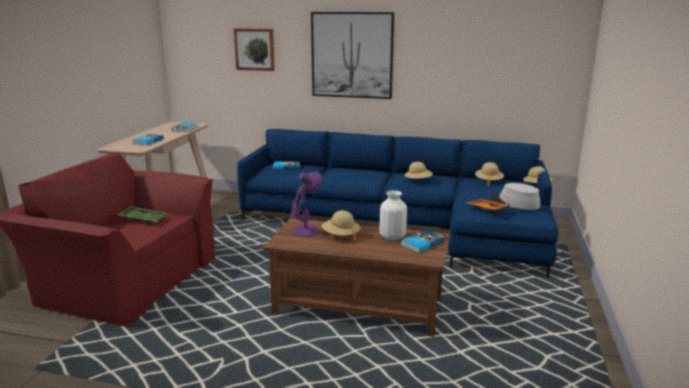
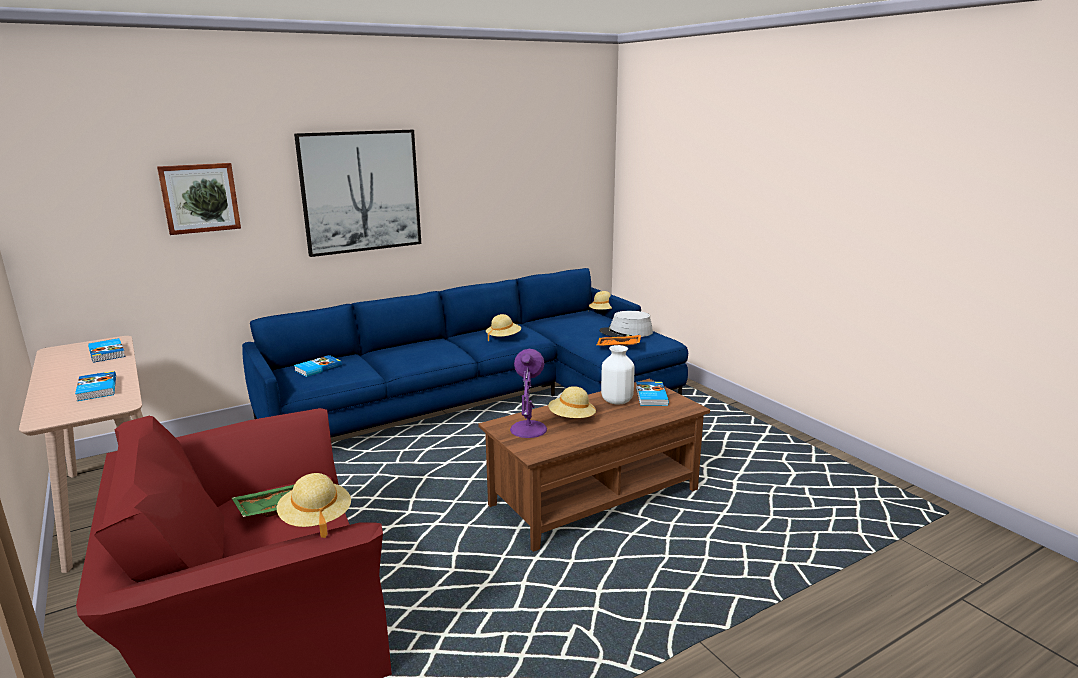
camera: 45 degrees left, 0 degrees up
(488, 181) = (564, 319): beige hat -> beige hat (316, 519)

